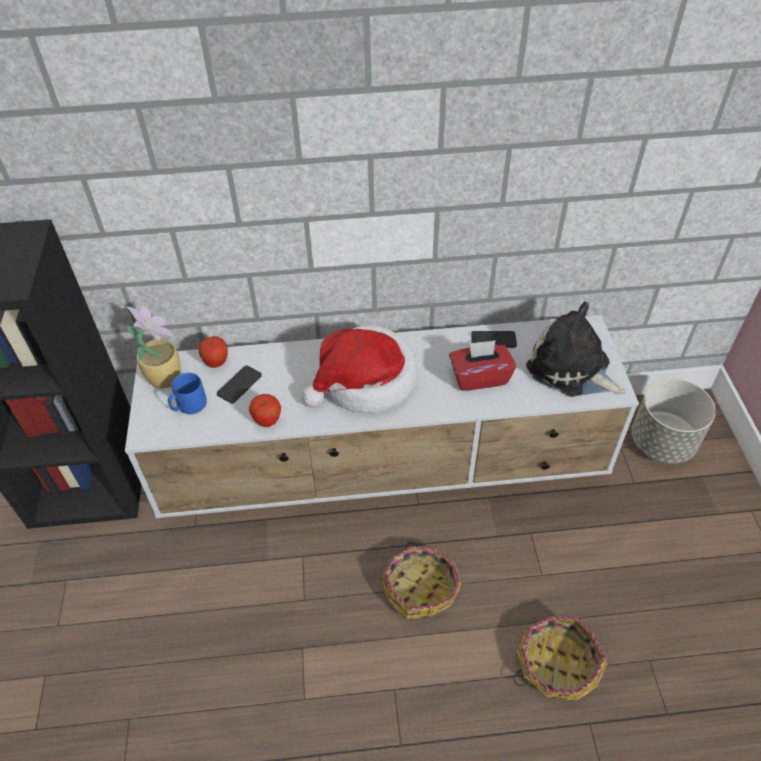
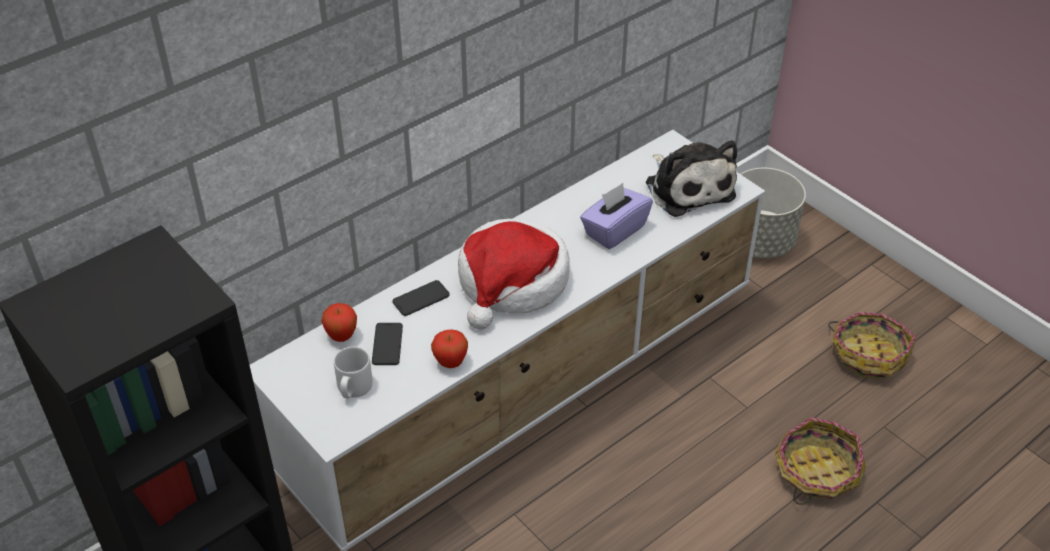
camera: 35 degrees left, 5 degrees down
(165, 376) = (297, 374): potted plant -> none
(189, 406) = (353, 388): blue mug -> grey mug
(421, 588) = (652, 477): basket -> basket (868, 354)
(479, 377) = (614, 230): red tissue box -> purple tissue box
(493, 340) = (597, 192): phone -> phone (421, 298)
(571, 369) = (687, 187): plush toy -> plush toy turned 120 degrees counterclockwise

